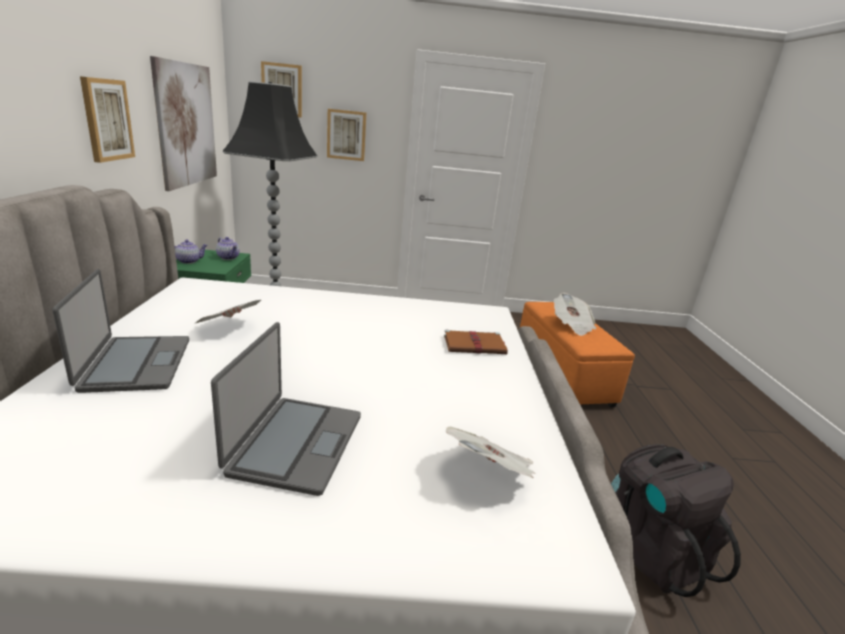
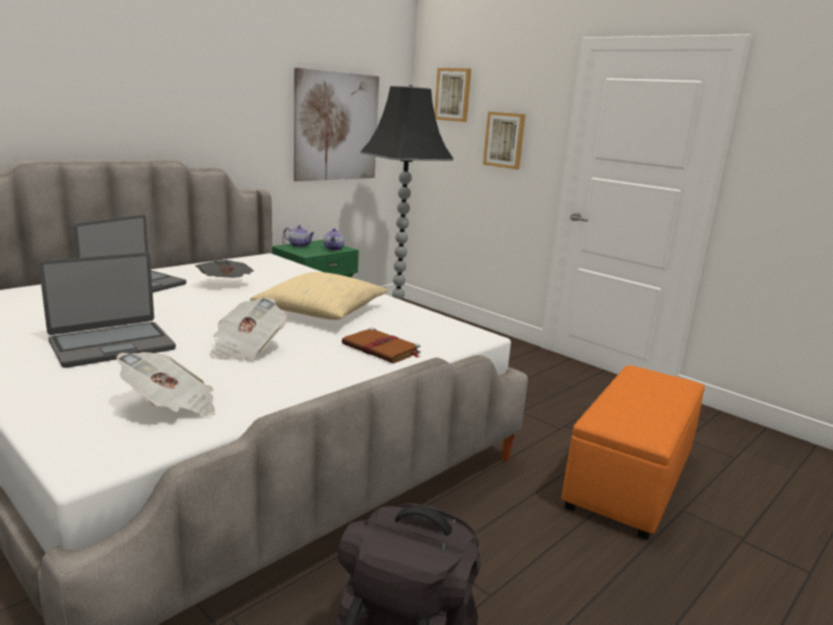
camera: 45 degrees right, 5 degrees down
(107, 120) = (230, 116): picture -> none
(367, 327) = (321, 311): none -> beige pillow
(572, 325) = (630, 399): newspaper -> newspaper (246, 348)

